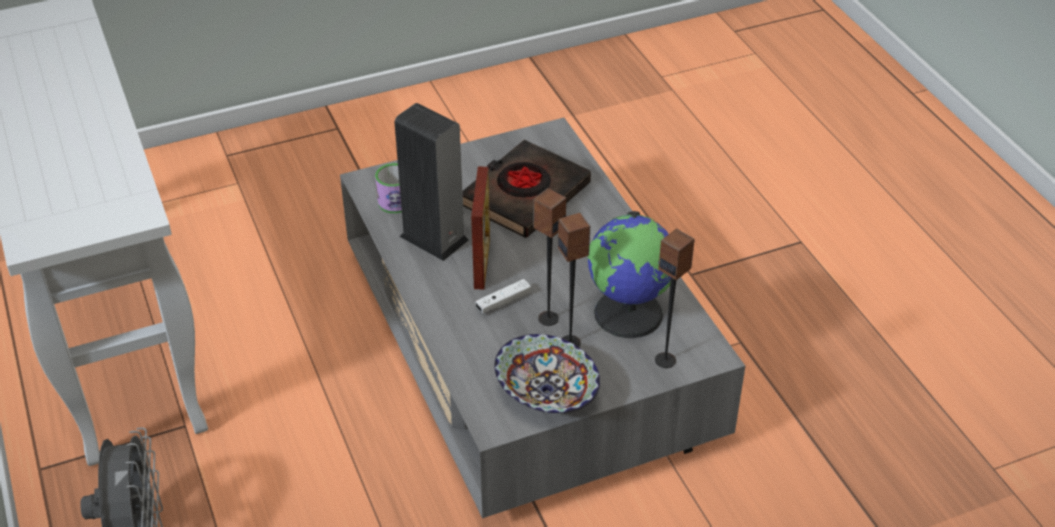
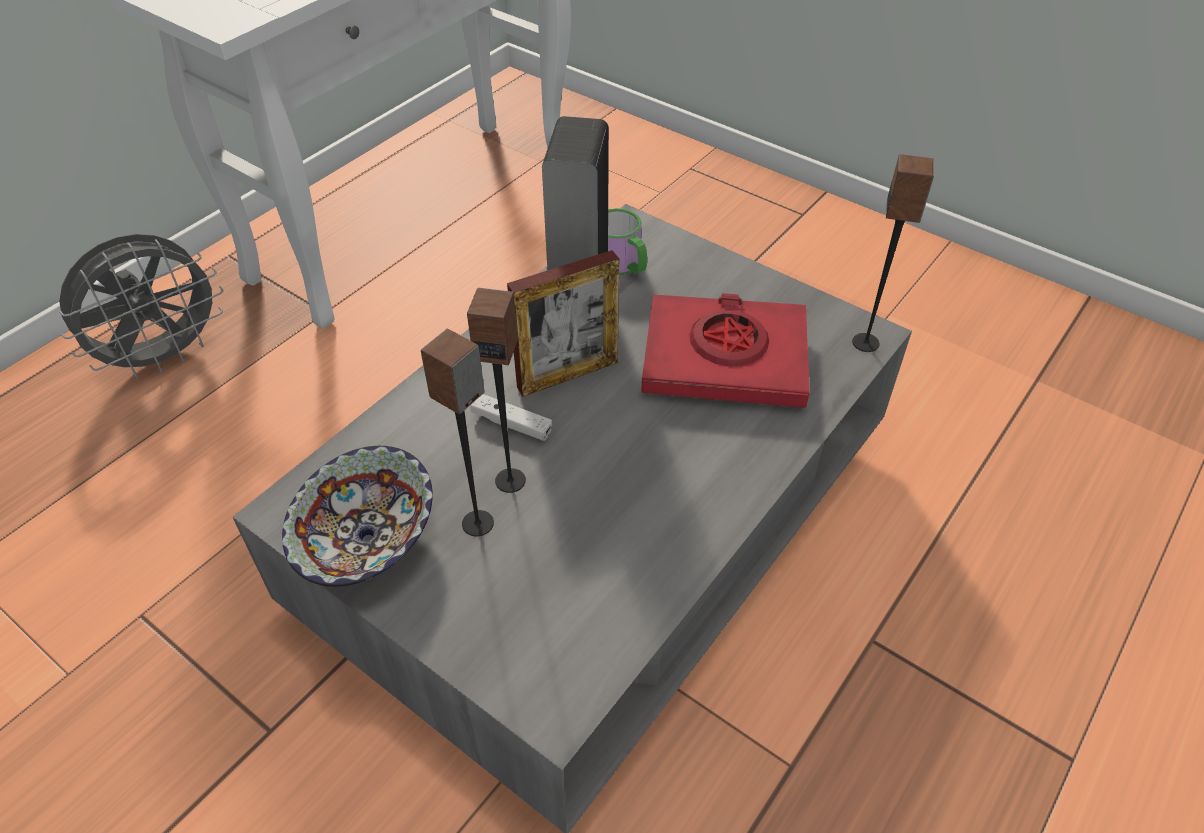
camera: 60 degrees right, 5 degrees up
(525, 195) = (725, 359): black book -> red book
(629, 313) = (579, 565): globe -> none
(665, 360) = (509, 651): speaker -> speaker (866, 343)

